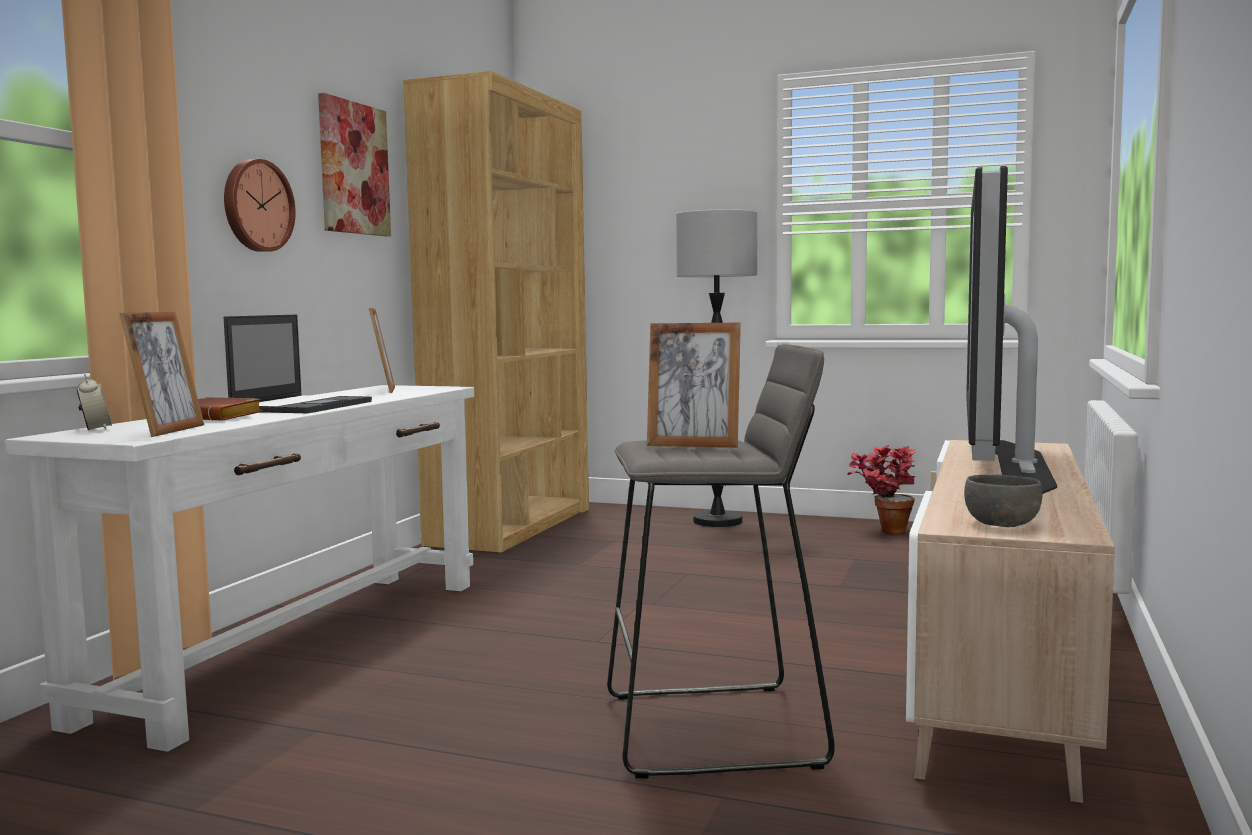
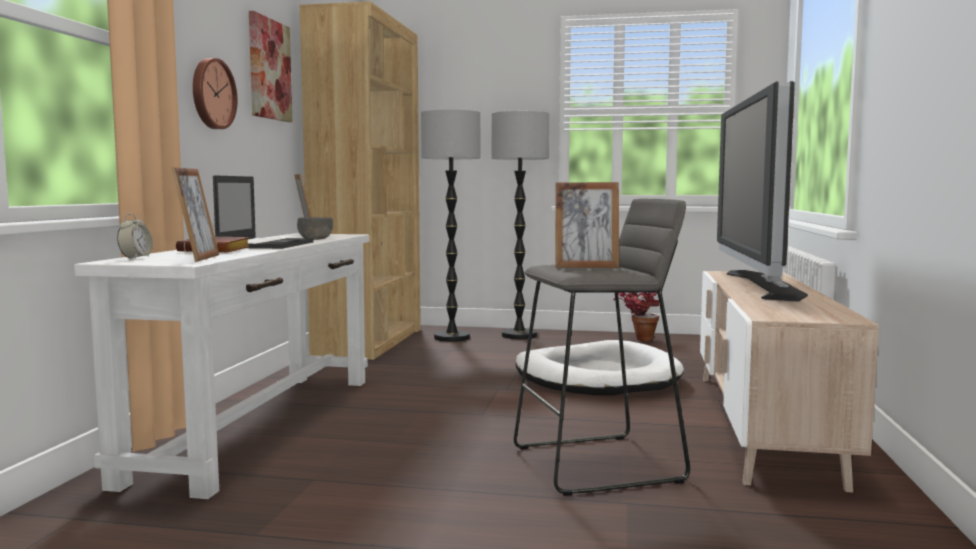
camera: 10 degrees left, 0 degrees up
(96, 429) = (136, 258): alarm clock -> alarm clock turned 45 degrees clockwise
(623, 522) = (452, 338): none -> floor lamp
(790, 589) = (596, 377): none -> white dog bed
(1000, 523) = (797, 314): grey bowl -> grey bowl (315, 239)

